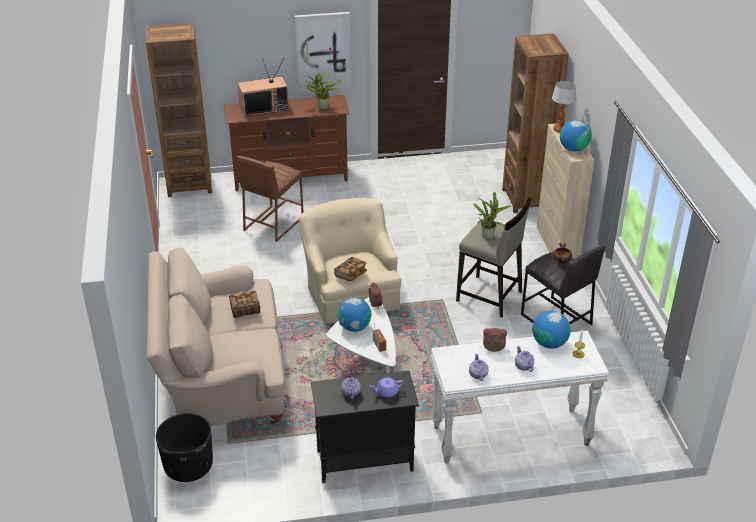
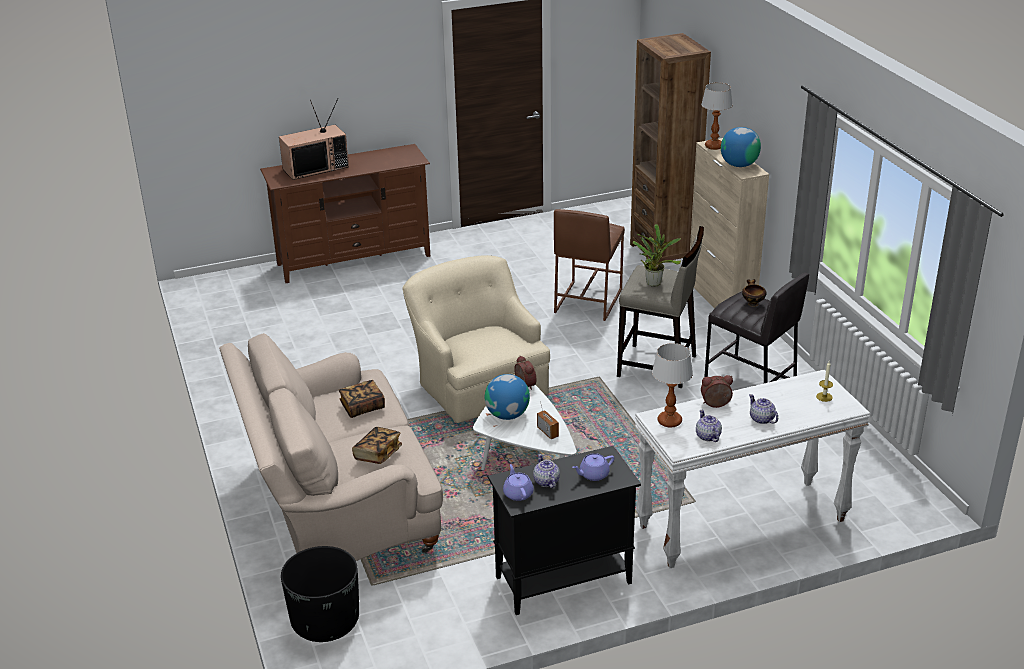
camera: 10 degrees left, 5 degrees down
(189, 185) = (221, 283): brown bookcase -> none
(273, 223) = (348, 315): brown stool -> brown stool (587, 301)
(321, 107) = (391, 159): potted plant -> none
(323, 52) = (386, 88): picture -> none
(327, 399) = (518, 493): none -> purple teapot
(350, 274) = (484, 352): book -> book (378, 454)
(453, 358) = (669, 421): none -> table lamp
(549, 343) = (783, 389): globe -> none

